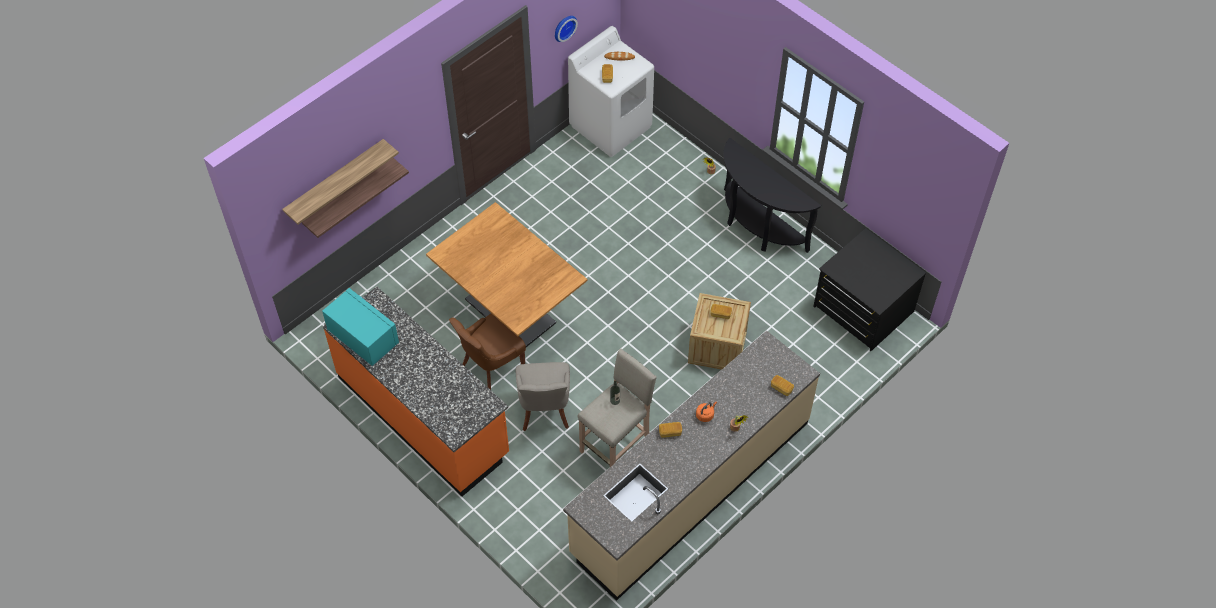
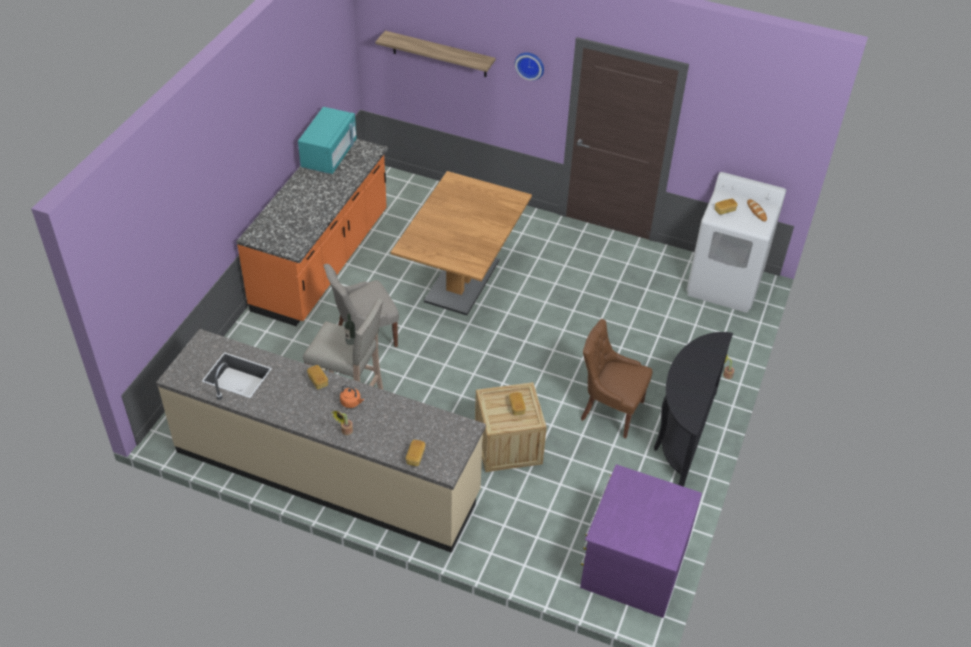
camera: 65 degrees right, 10 degrees down
(349, 197) = (449, 85): shelf -> none
(491, 367) = (394, 287): brown chair -> brown chair (610, 410)
(564, 27) = (726, 134): wall clock -> wall clock (530, 65)
(862, 309) = (633, 563): black dresser -> purple dresser

